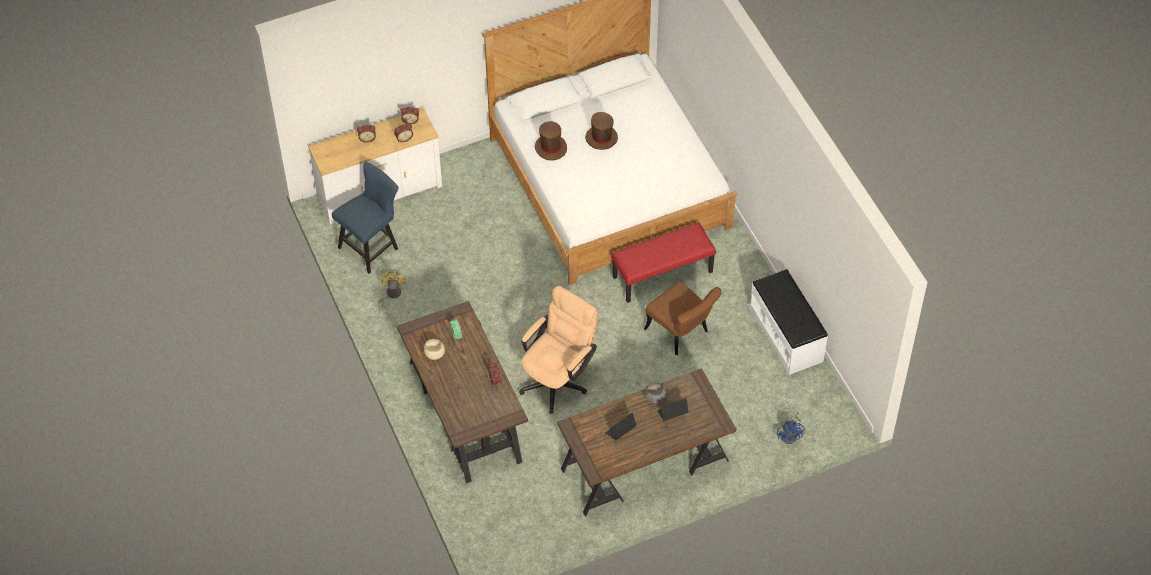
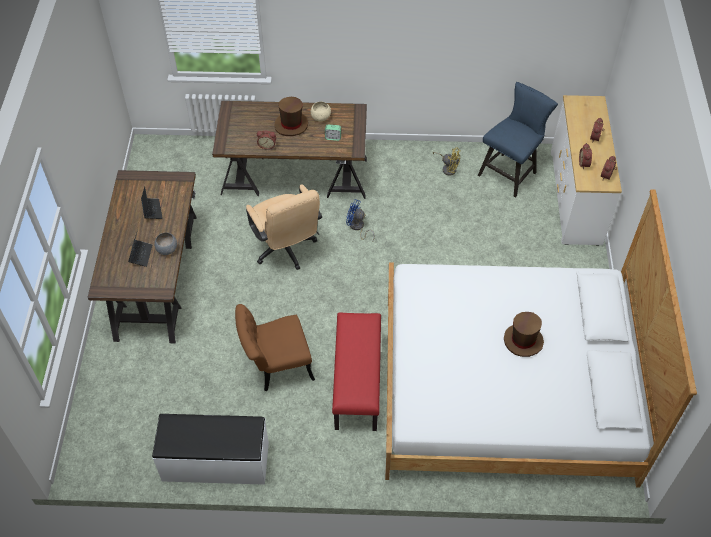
camera: 115 degrees right, 0 degrees up
(372, 246) = (510, 172): blue chair -> blue chair turned 120 degrees counterclockwise
(551, 148) = (529, 290): brown hat -> brown hat (291, 125)
(791, 435) = (101, 406): blue fan -> blue fan (357, 227)

